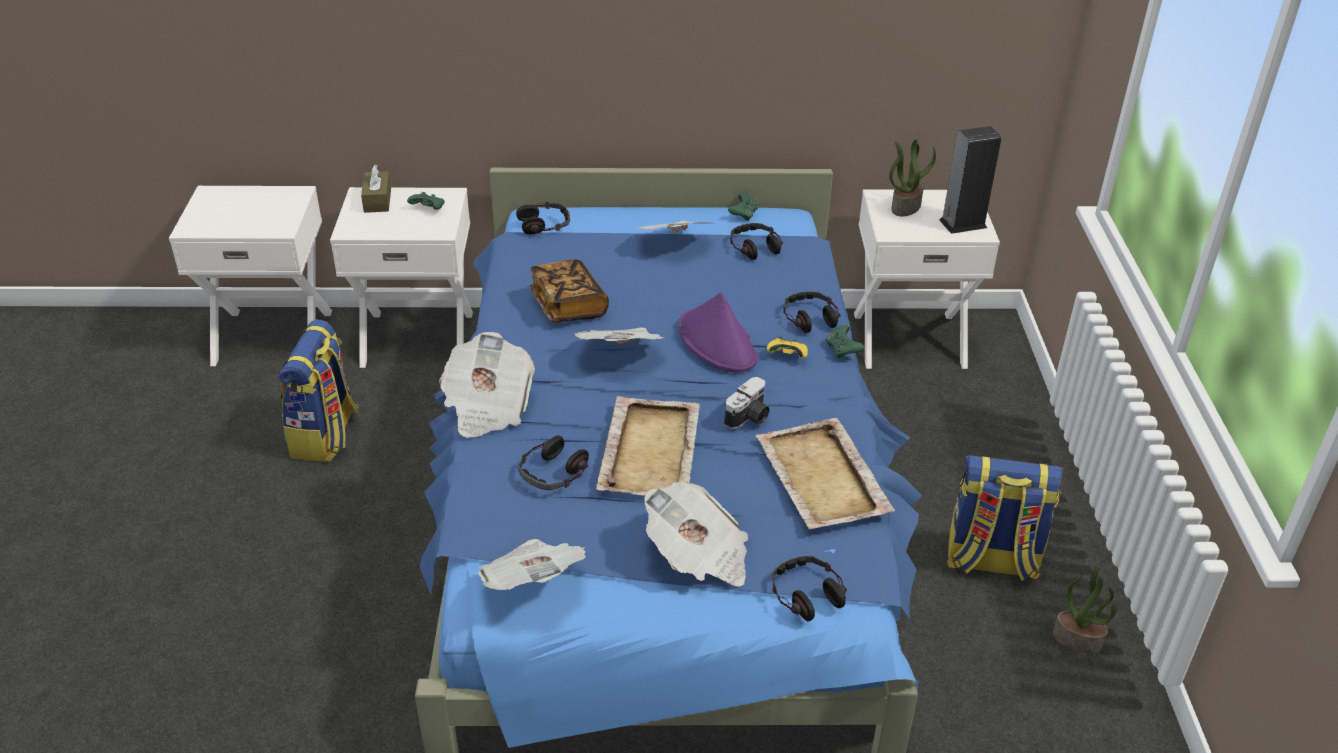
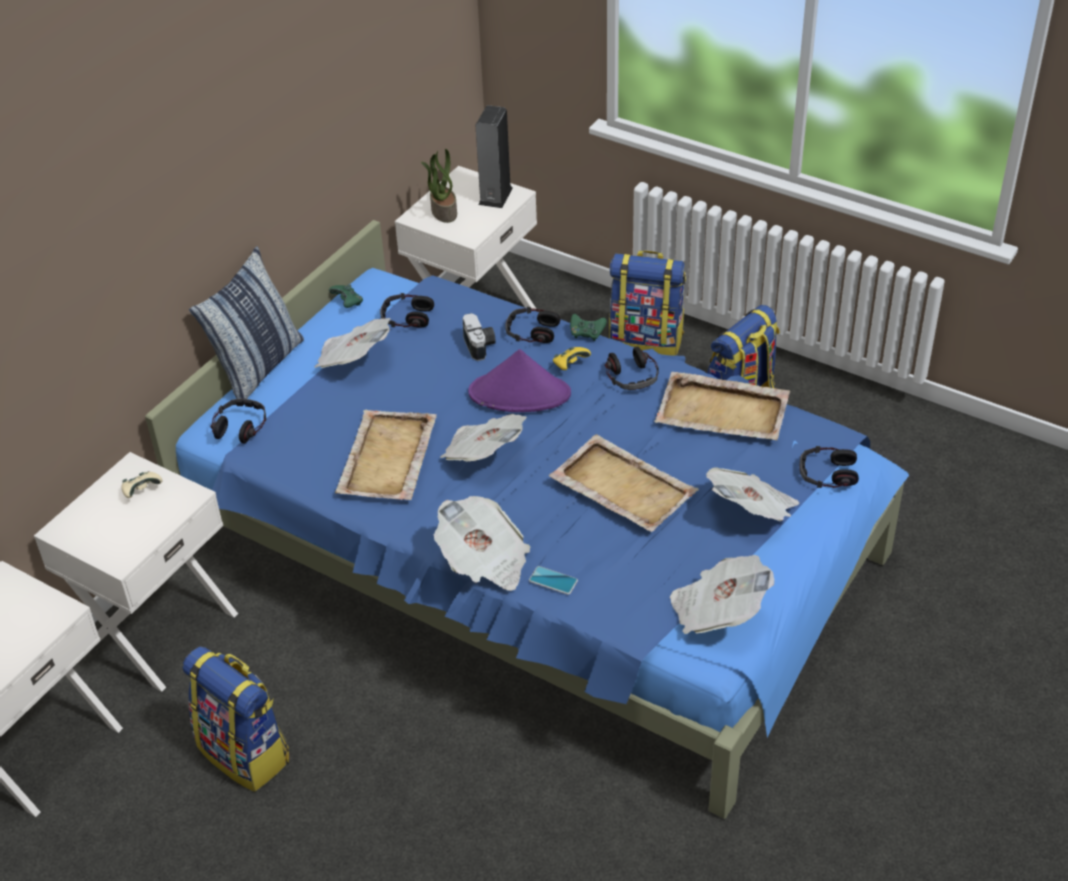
camera: 55 degrees left, 5 degrees up
(377, 200) = (84, 522): brown tissue box -> none
(429, 209) = (142, 491): green game controller -> beige game controller
(493, 456) = (553, 581): none -> phone
(553, 472) = (603, 551): headphones -> headphones (632, 376)
(568, 306) = (387, 459): book -> beige tray
(623, 207) = (258, 367): none -> pillow
(749, 417) = (627, 417): camera -> camera (481, 345)
(1008, 456) = (647, 341): none -> backpack
(1078, 639) = (838, 406): potted plant -> none

